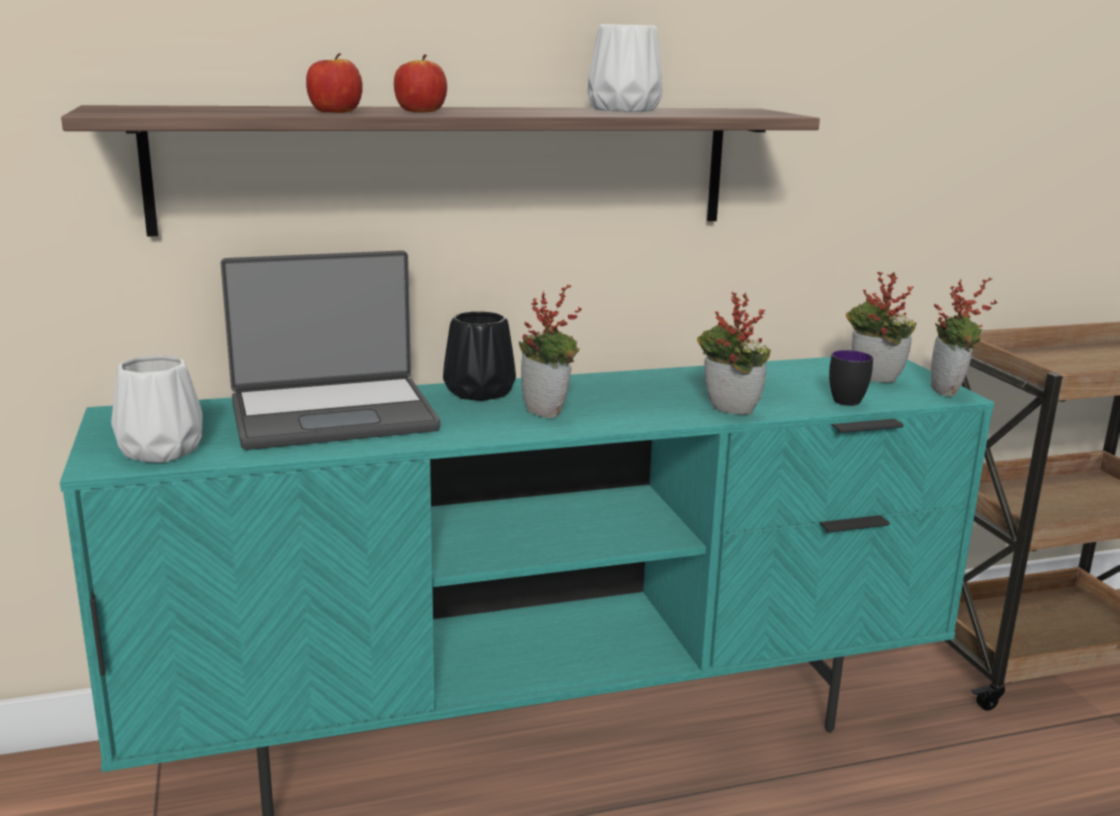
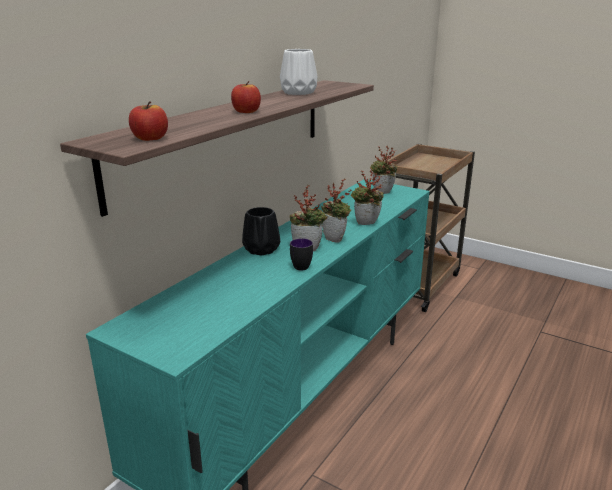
camera: 40 degrees left, 5 degrees up
(163, 451) = (189, 337): white vase -> none
(333, 415) = (225, 285): laptop -> none
(335, 112) = (218, 120): apple -> apple (150, 138)
(846, 399) = (389, 205): mug -> mug (299, 265)
(950, 392) = (412, 191): potted plant -> potted plant (336, 239)

